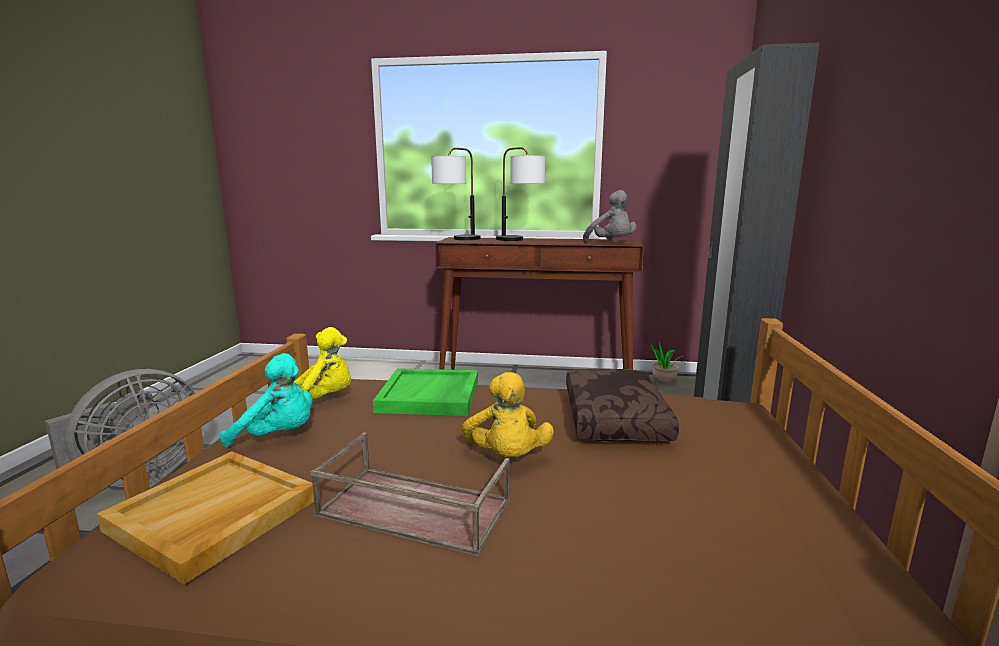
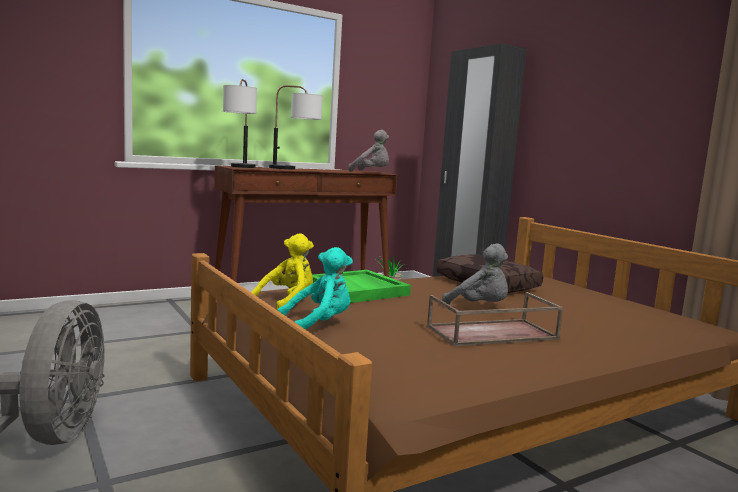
camera: 40 degrees left, 5 degrees down
(213, 516) = (400, 360): beige tray -> none
(507, 457) = (480, 307): yellow plush toy -> grey plush toy

